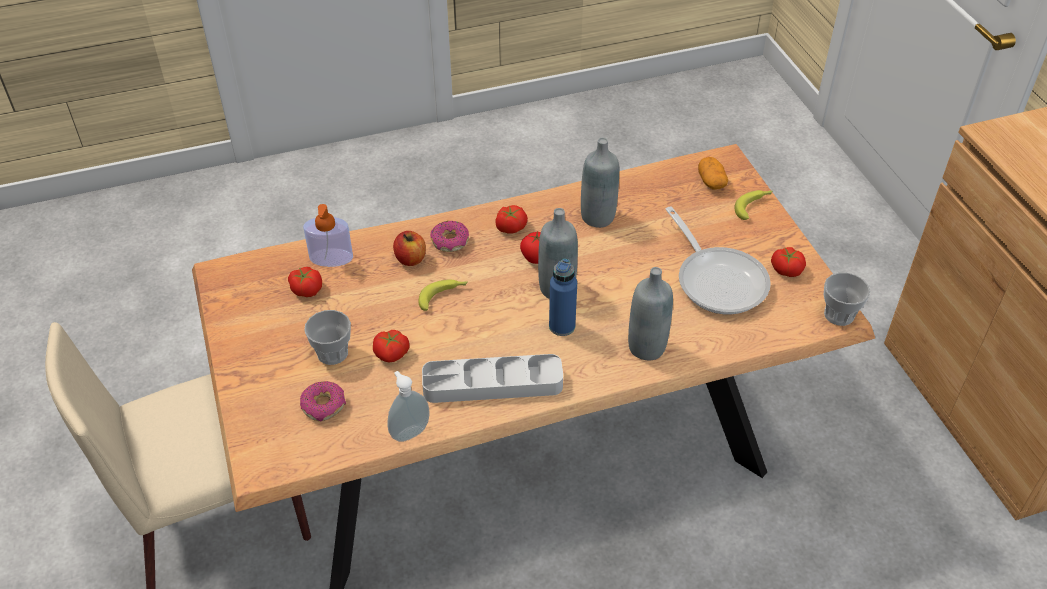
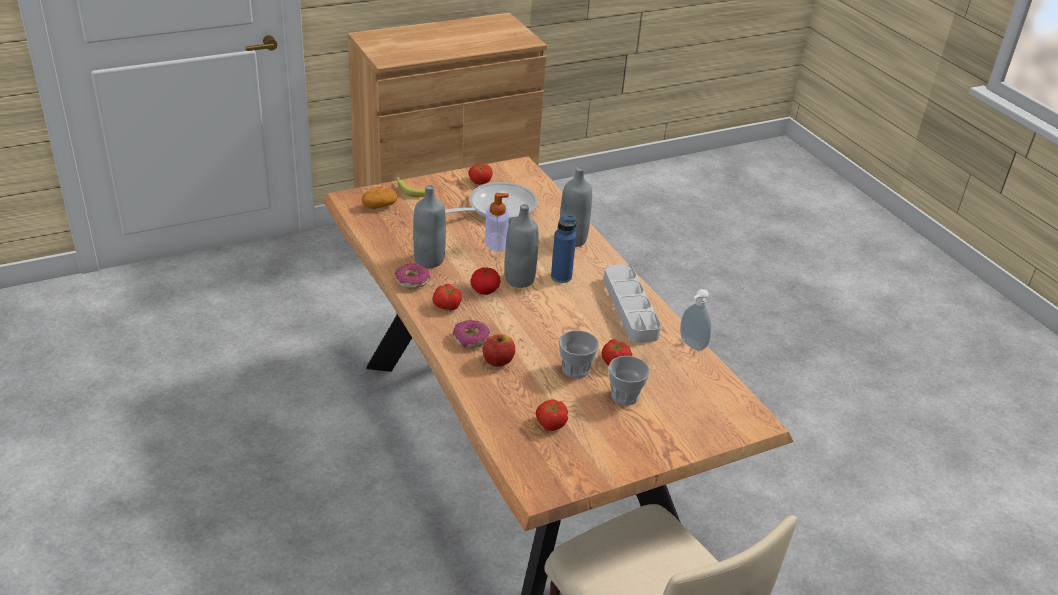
camera: 100 degrees left, 10 degrees down
(324, 406) = (683, 394): donut -> donut (412, 281)
(331, 258) = (504, 412): soap dispenser -> soap dispenser (496, 242)
(443, 296) = (541, 338): banana -> none
(839, 315) = (521, 165): cup -> cup (575, 370)

